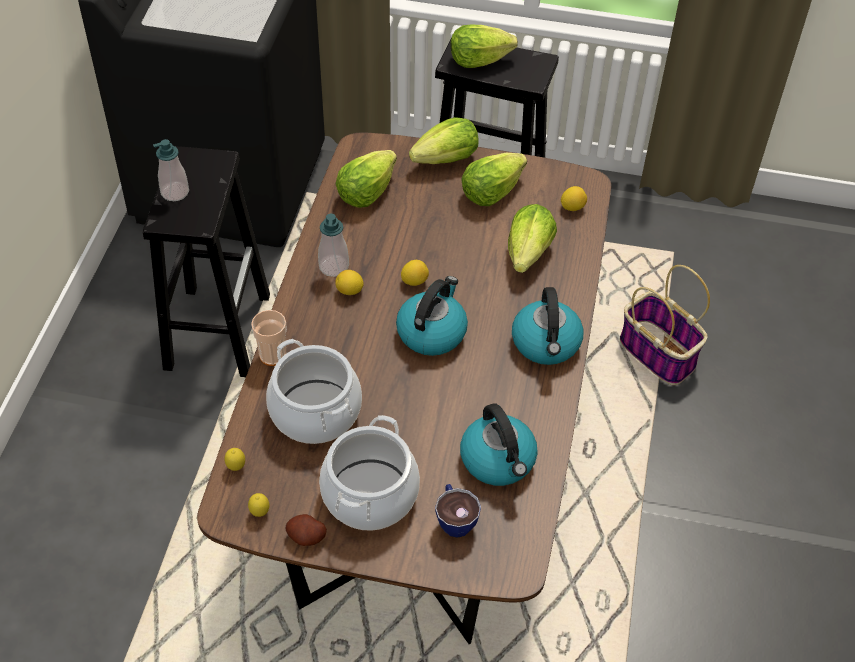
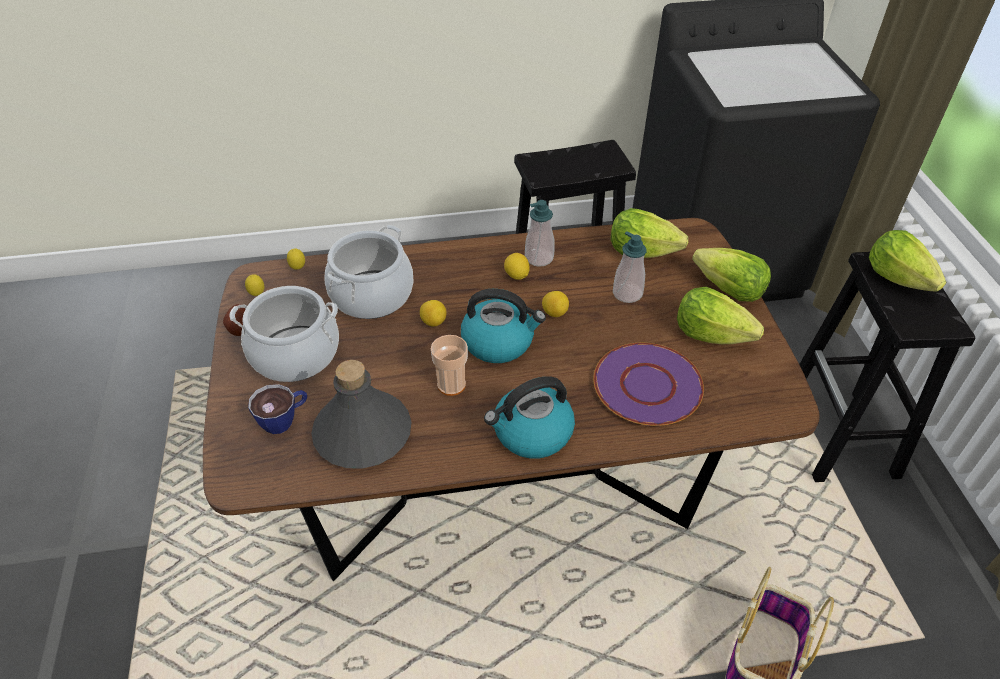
camera: 70 degrees right, 5 degrees down
(175, 192) = (566, 156): soap dispenser -> soap dispenser (627, 293)
(273, 355) = (420, 253): cup -> cup (451, 385)
(498, 460) = (363, 434): kettle -> grey bottle
(528, 253) = (648, 386): lettuce -> purple plate
(572, 207) = (742, 405): lemon -> lemon (433, 322)

